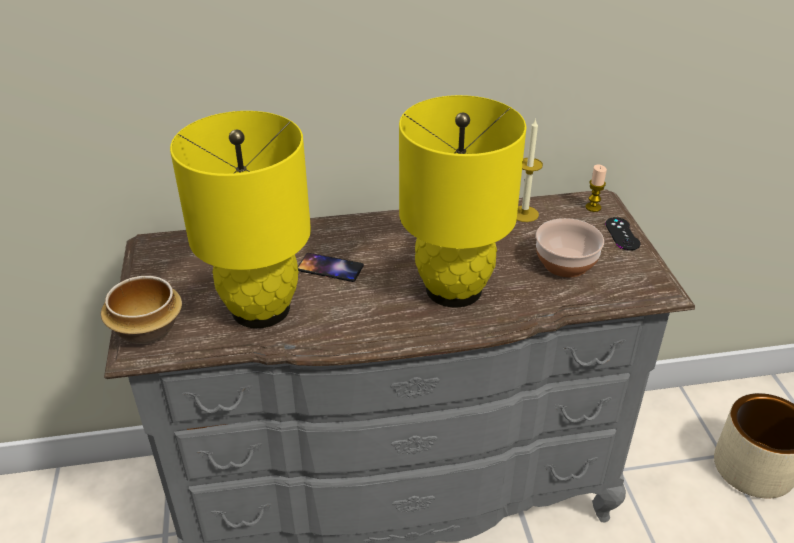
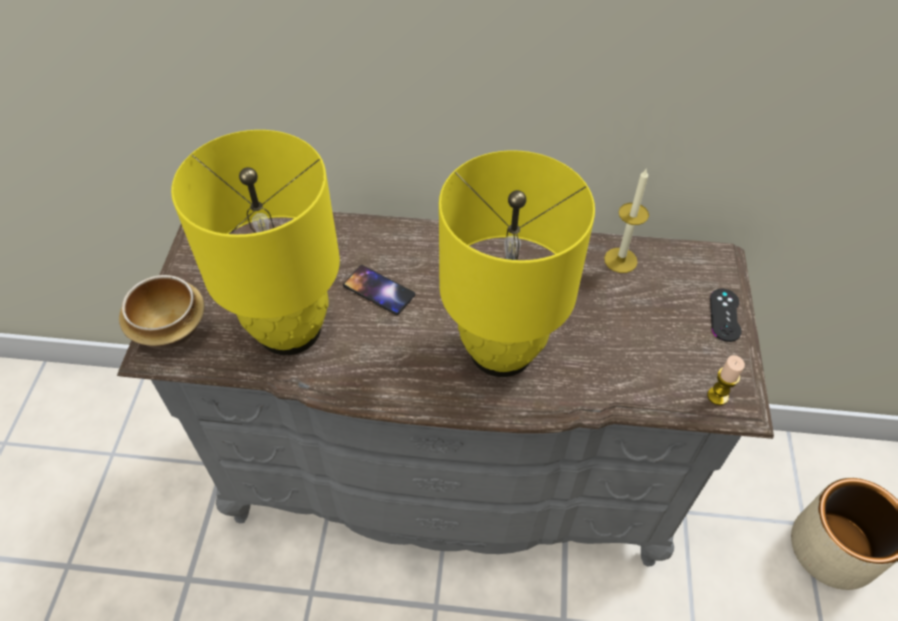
camera: 15 degrees right, 15 degrees up
(564, 263) = (640, 342): bowl -> none
(593, 207) = (705, 268): candle -> candle (717, 396)

